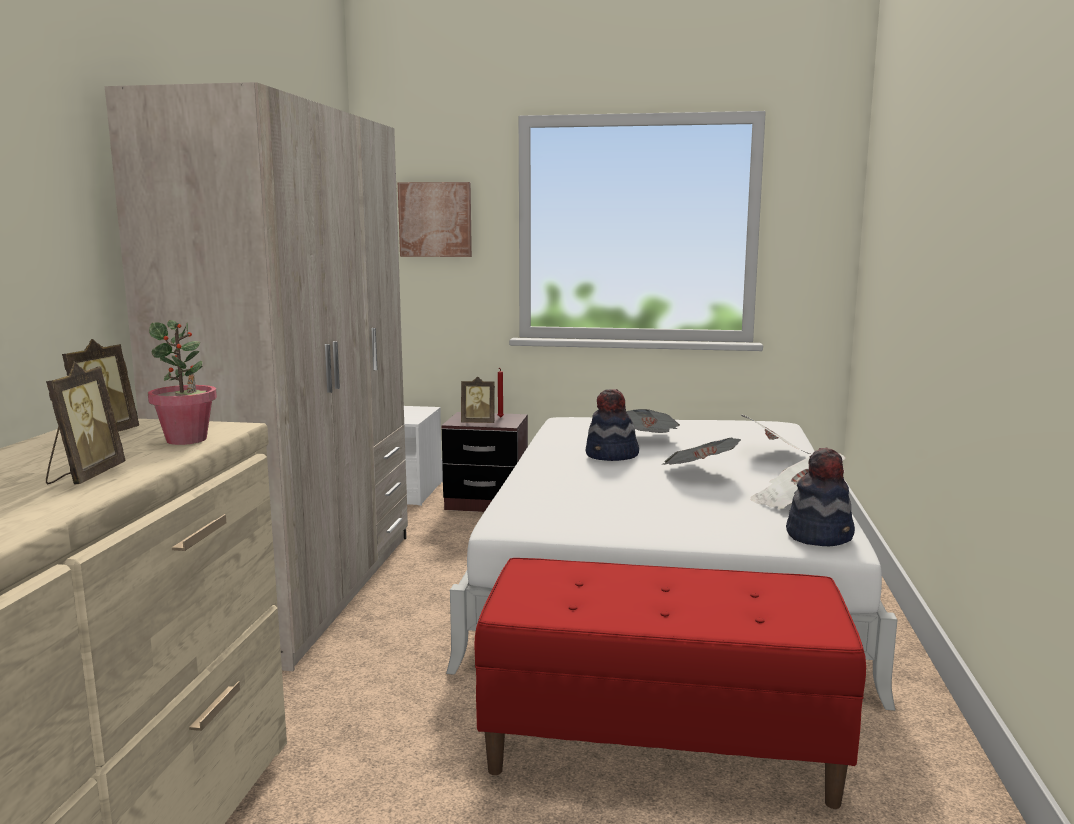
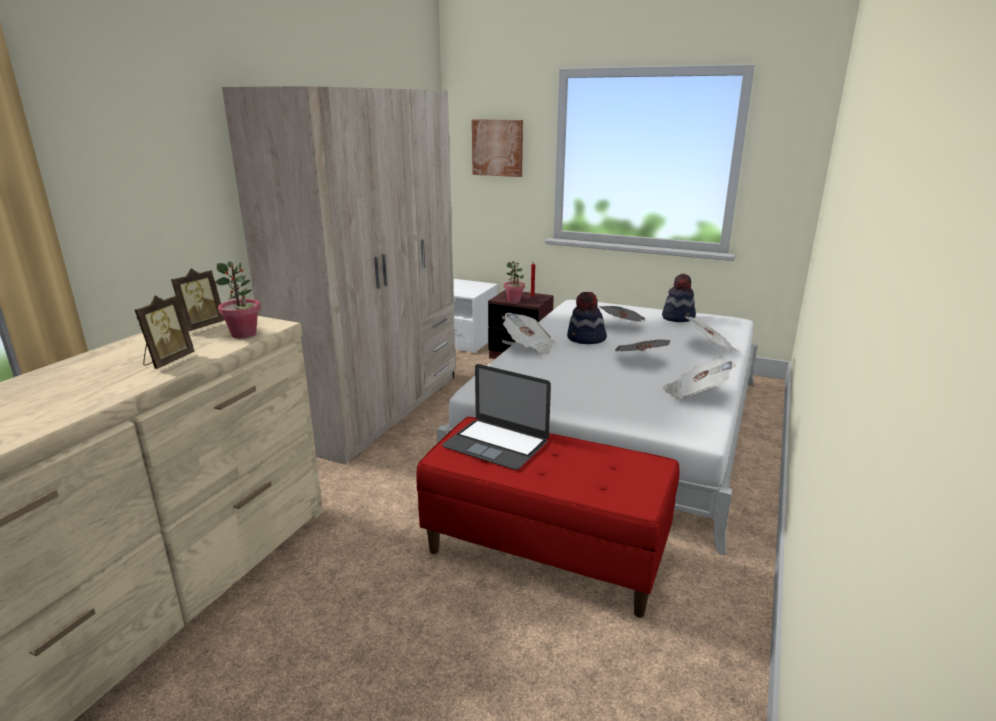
camera: 15 degrees right, 10 degrees up
(478, 423) = (514, 300): picture frame -> potted plant
(541, 470) = (529, 347): none -> newspaper
(576, 585) = (496, 444): none -> laptop
(820, 535) = (692, 425): hat -> hat (678, 317)

